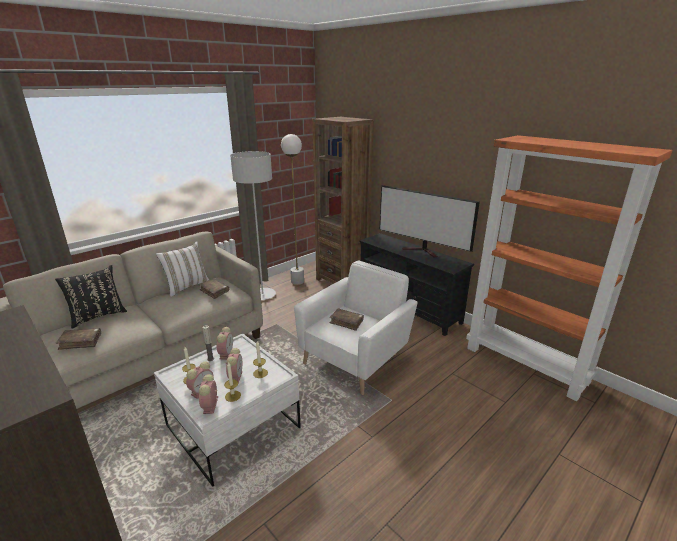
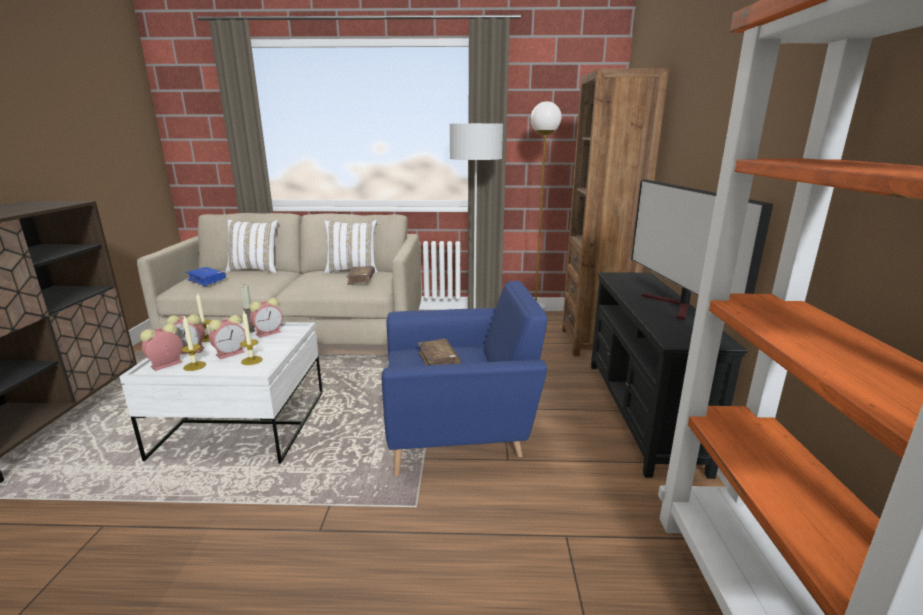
camera: 45 degrees right, 5 degrees down
(81, 342) = (207, 280): brown book -> blue book
(98, 316) = (255, 270): black pillow -> white pillow
(355, 359) = (459, 432): white armchair -> blue armchair

